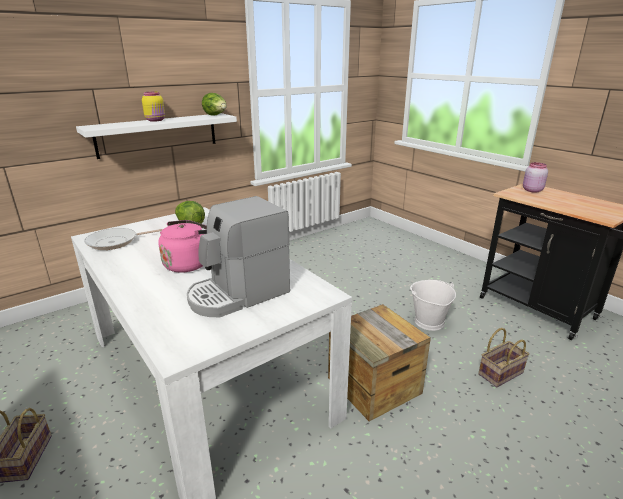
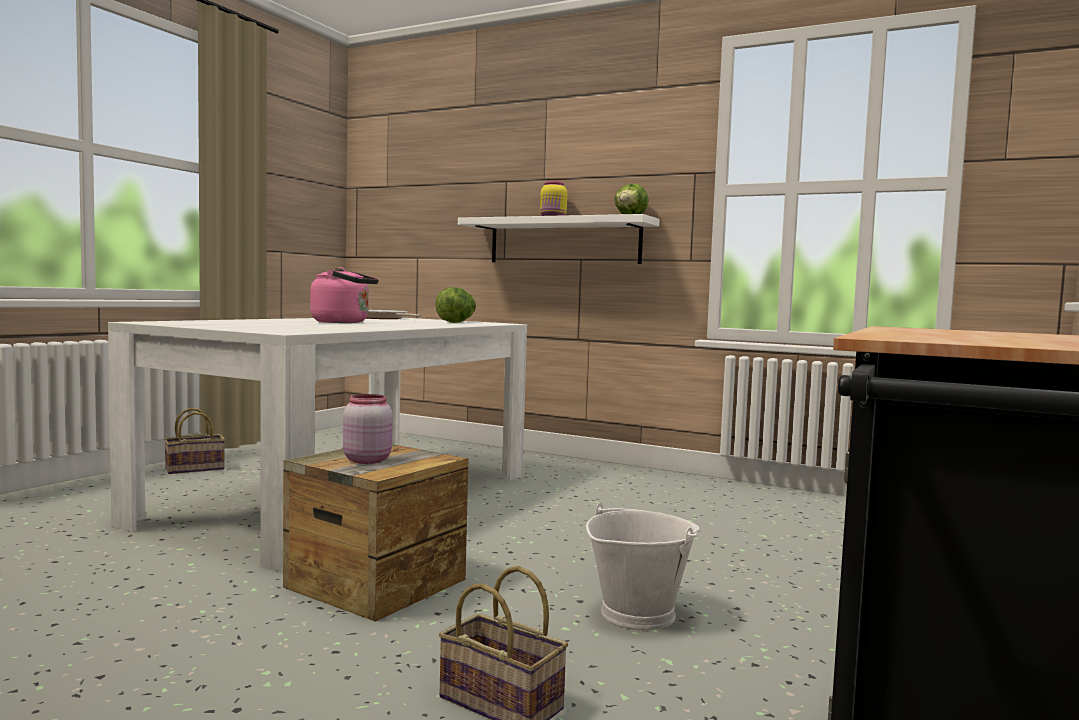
camera: 65 degrees right, 20 degrees down
(238, 294) = (274, 325): coffee machine -> none
(531, 190) = (1007, 333): pink jar -> pink jar (367, 460)

